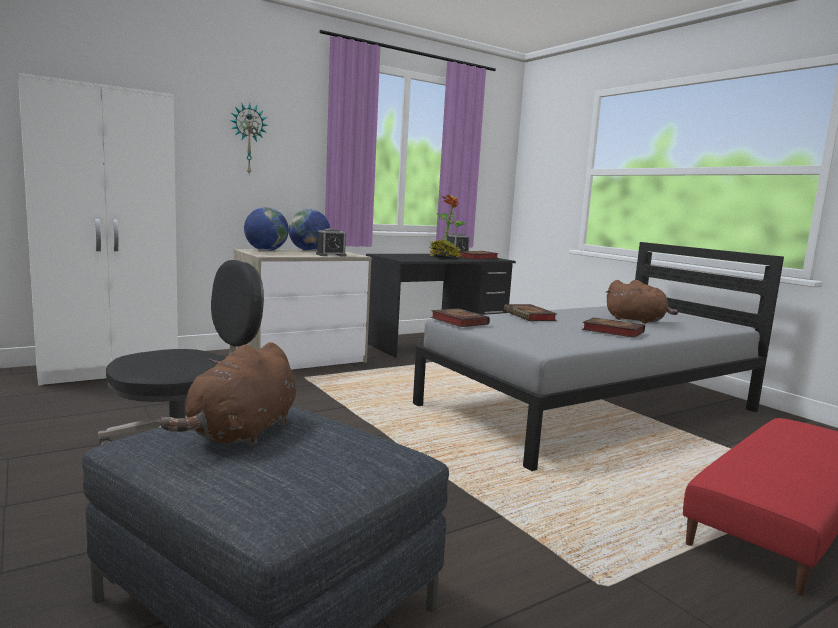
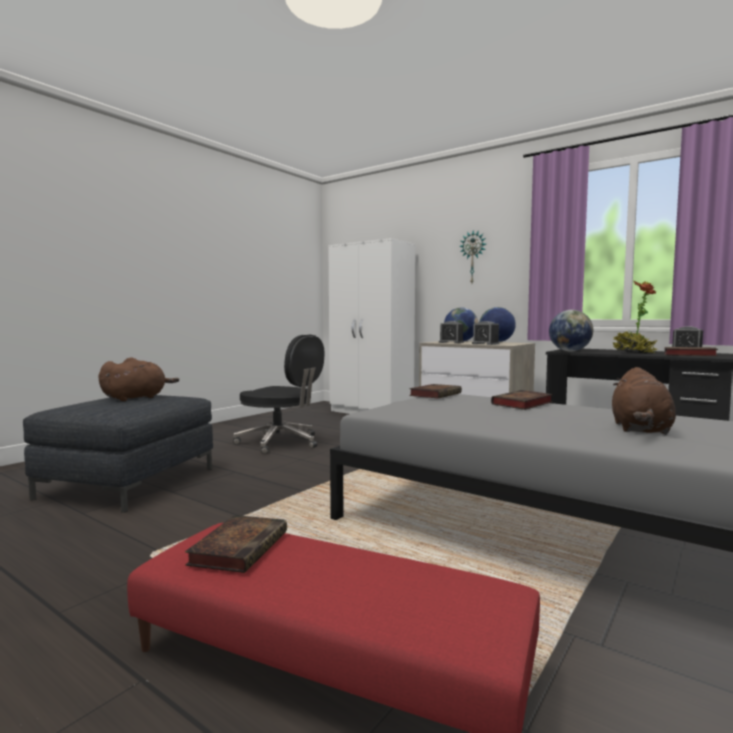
camera: 70 degrees right, 5 degrees down
(242, 434) = (137, 398): brown plush toy -> brown plush toy turned 135 degrees clockwise
(283, 254) = (451, 342): none -> alarm clock
(409, 259) = (570, 351): none -> globe
(611, 331) = (518, 422): book -> book (240, 547)

